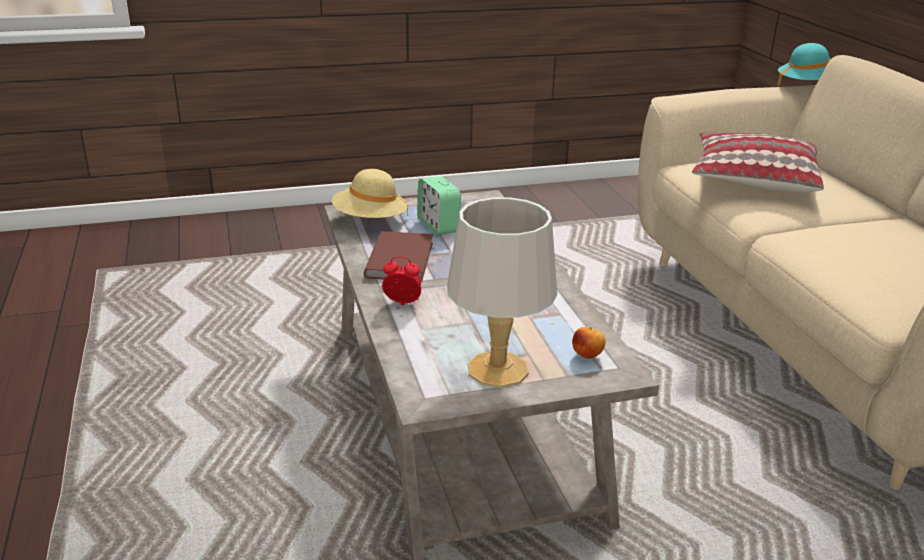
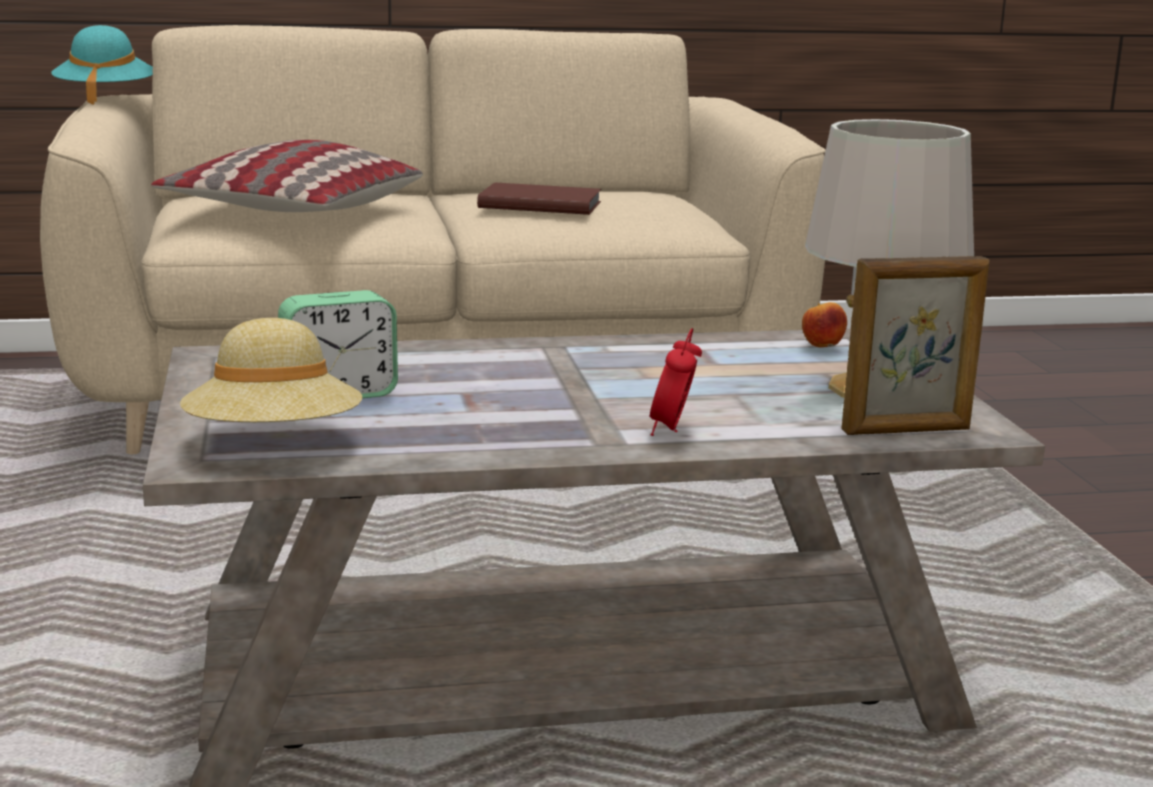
camera: 85 degrees left, 10 degrees down
(402, 259) = (485, 424): brown book -> brown book (539, 204)
(417, 374) = (907, 430): none -> picture frame

